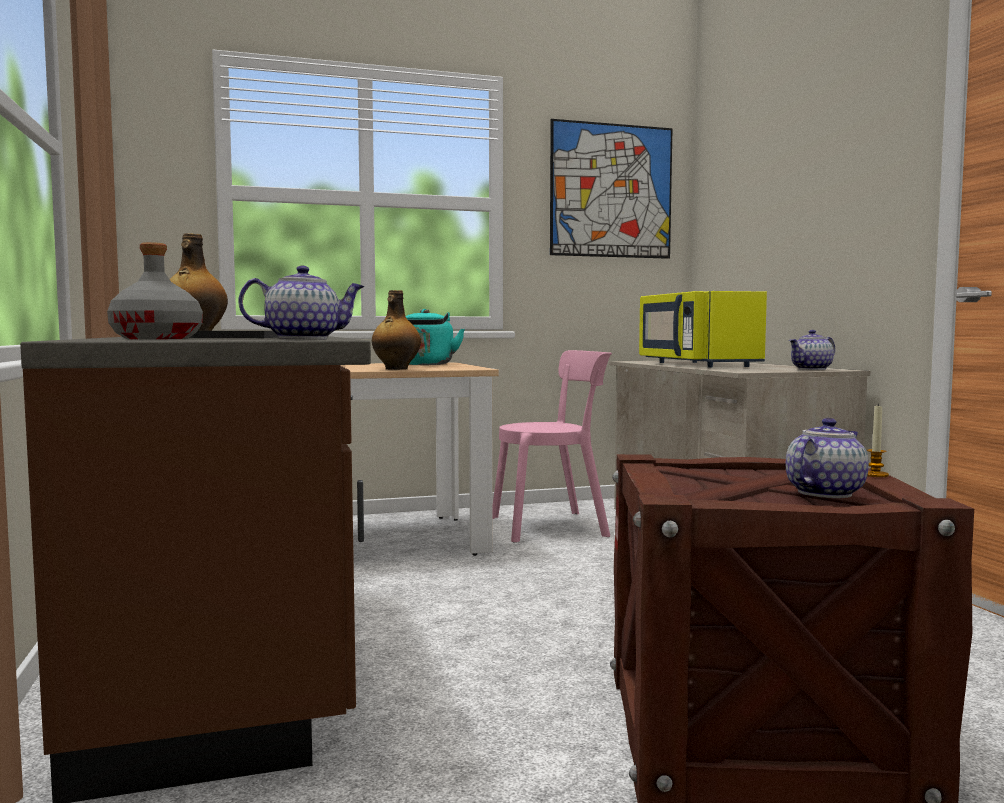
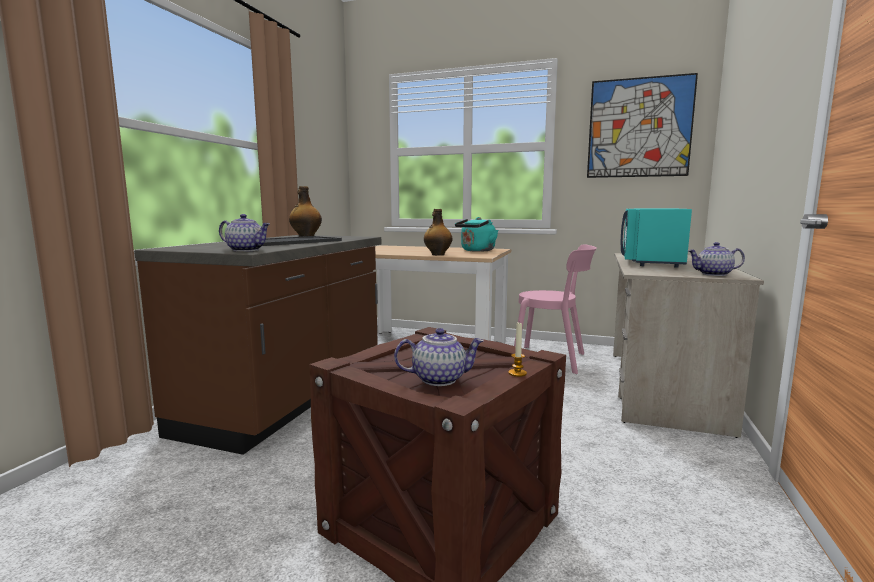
camera: 35 degrees right, 5 degrees up
(157, 338) = (214, 246): grey bottle -> none
(695, 364) = (650, 261): yellow microwave -> turquoise microwave

